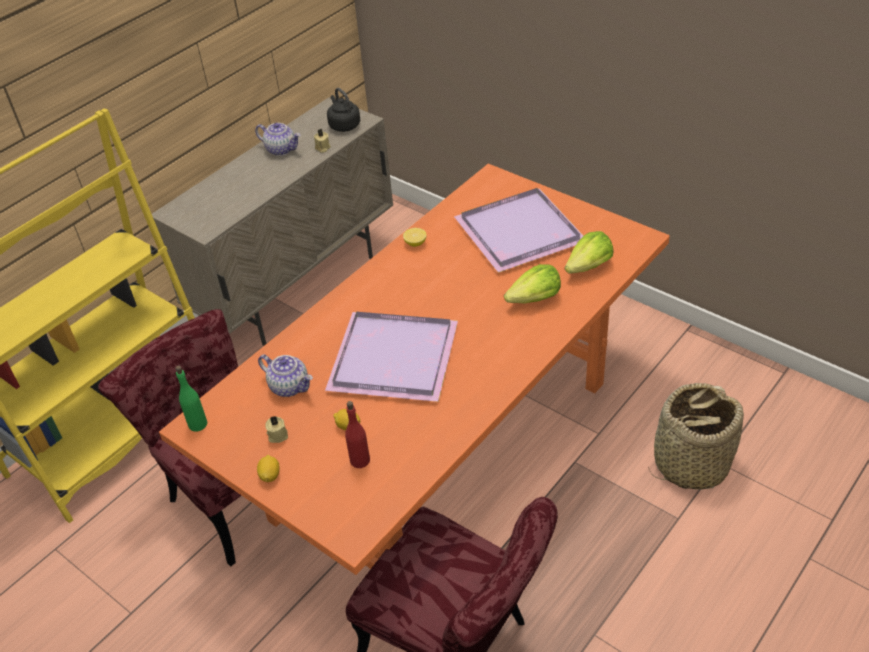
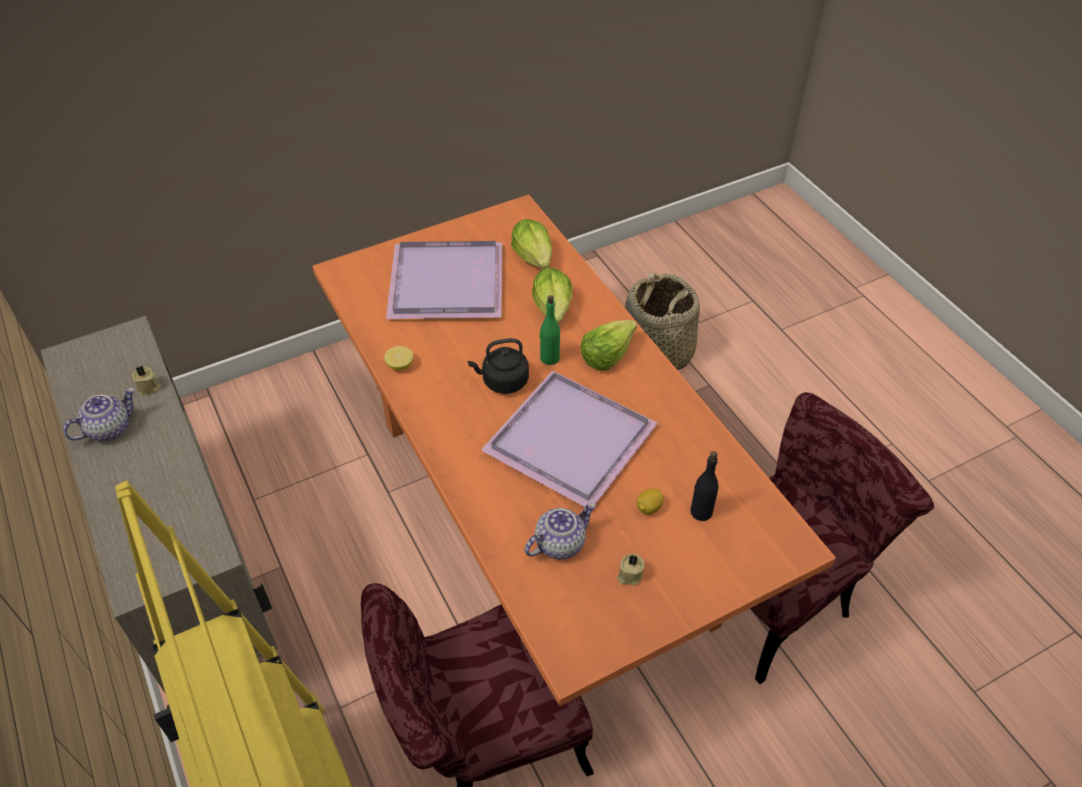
camera: 70 degrees left, 5 degrees up
(198, 424) = (570, 651): green bottle -> green bottle (549, 358)
(270, 475) = (686, 597): lemon -> none
(344, 125) = (121, 354): black kettle -> black kettle (502, 381)
(360, 460) = (701, 511): red bottle -> black bottle
(502, 348) = (606, 355): none -> lettuce

